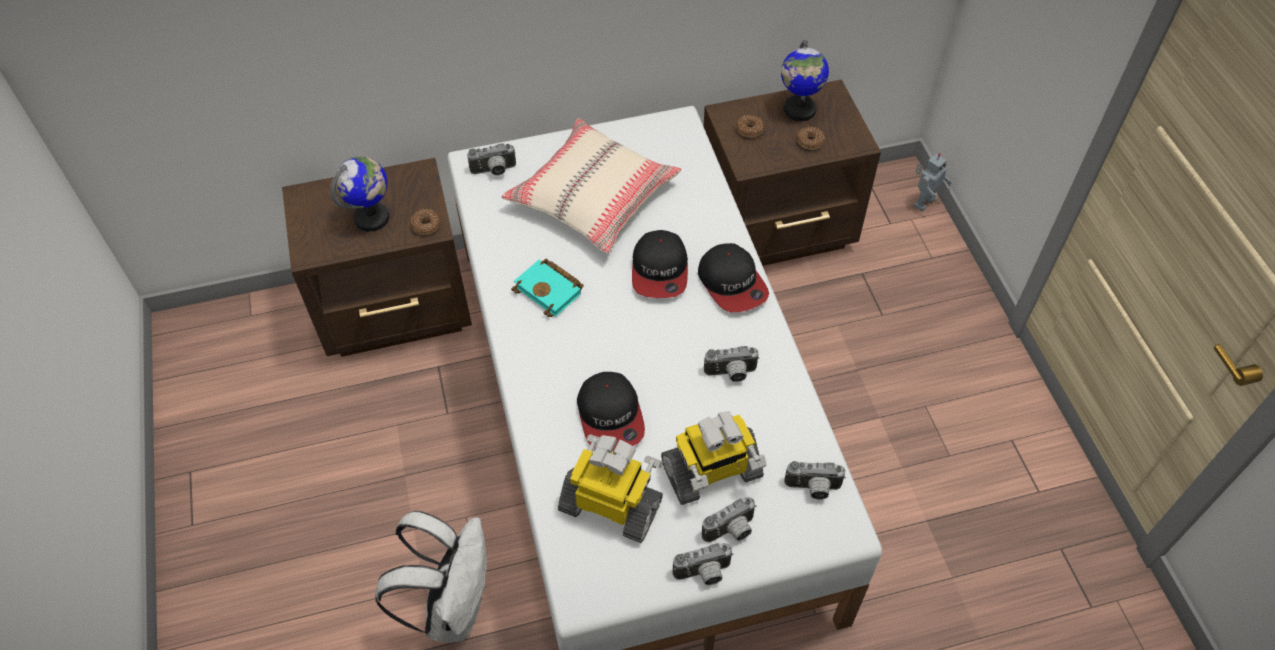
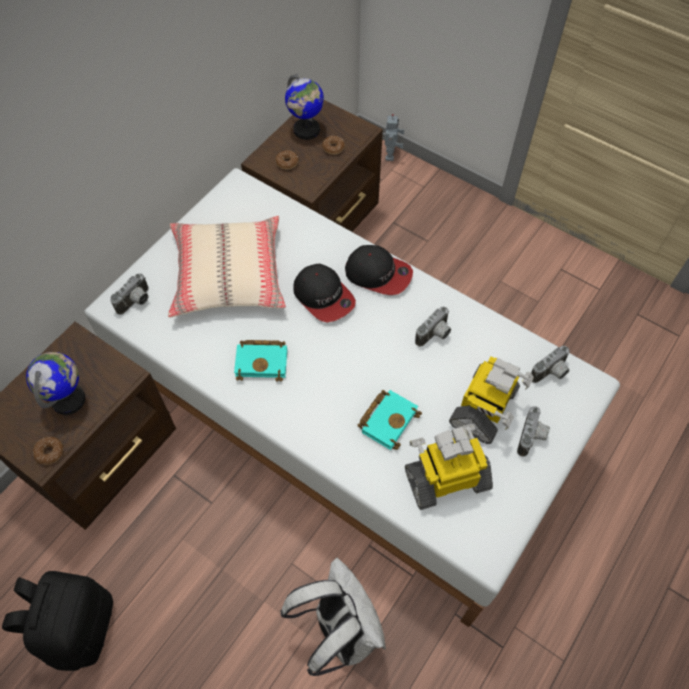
camera: 40 degrees left, 5 degrees up
(258, 433) = (79, 627): none -> black backpack
(426, 225) = (119, 376): donut -> donut (49, 452)
(611, 416) = (388, 419): cap -> turquoise book
(703, 574) = (543, 478): camera -> none

